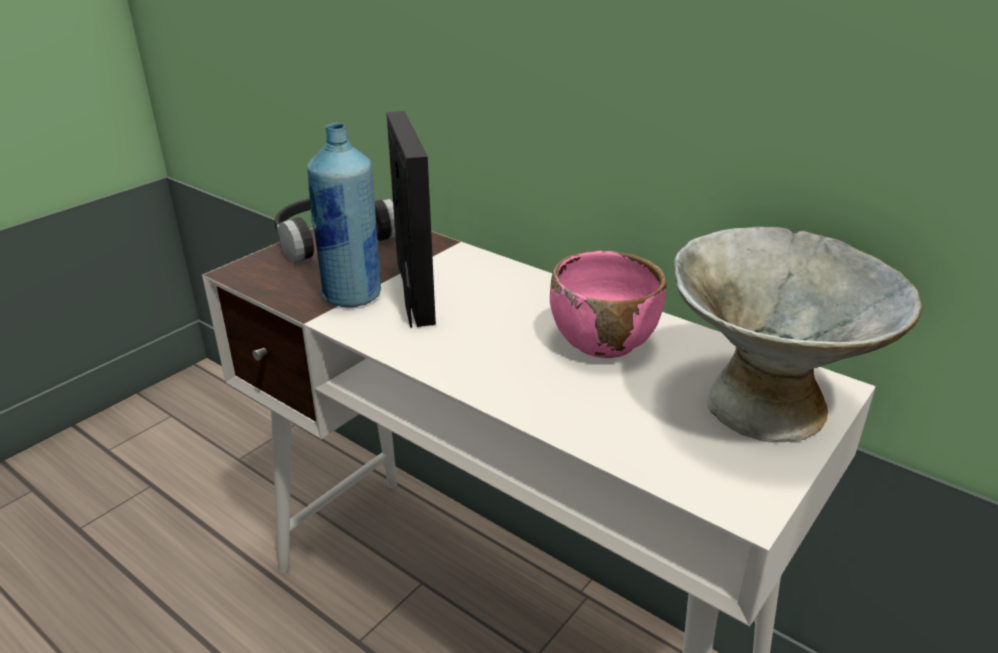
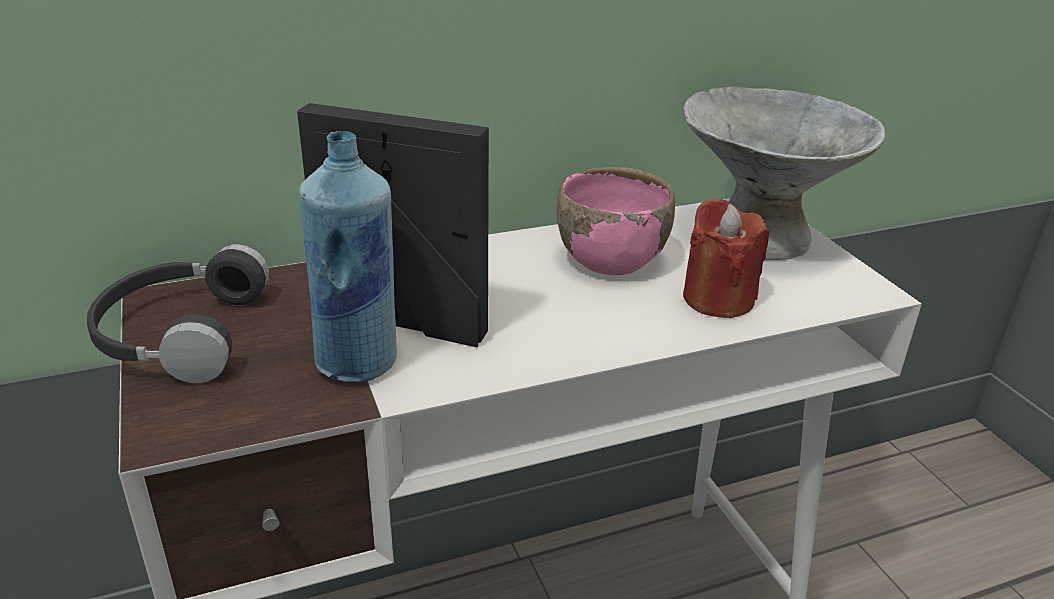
camera: 60 degrees left, 0 degrees up
(604, 411) = (718, 299): none -> red candle

